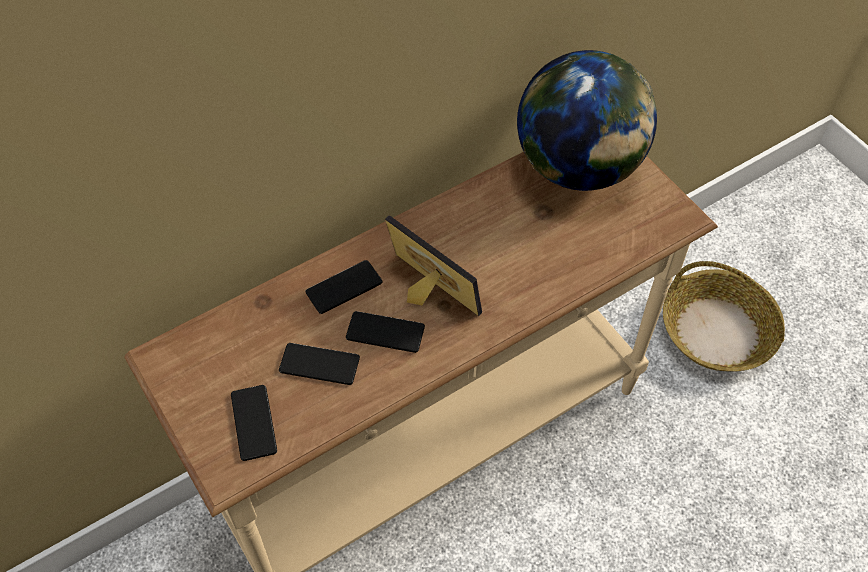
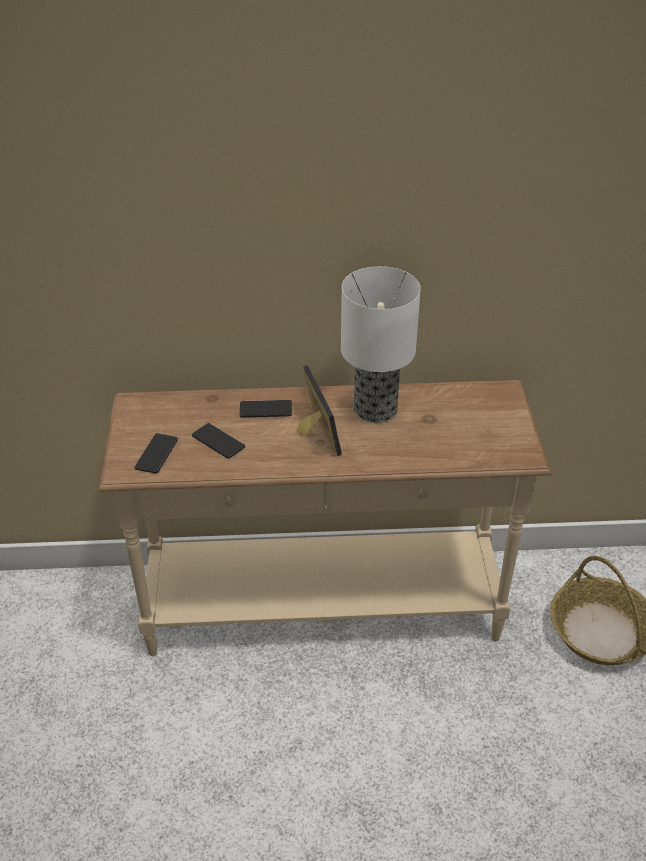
camera: 30 degrees right, 15 degrees down
(385, 332) = (271, 441): phone -> none
(476, 226) = (376, 409): none -> table lamp
(578, 168) = (474, 403): globe -> none

